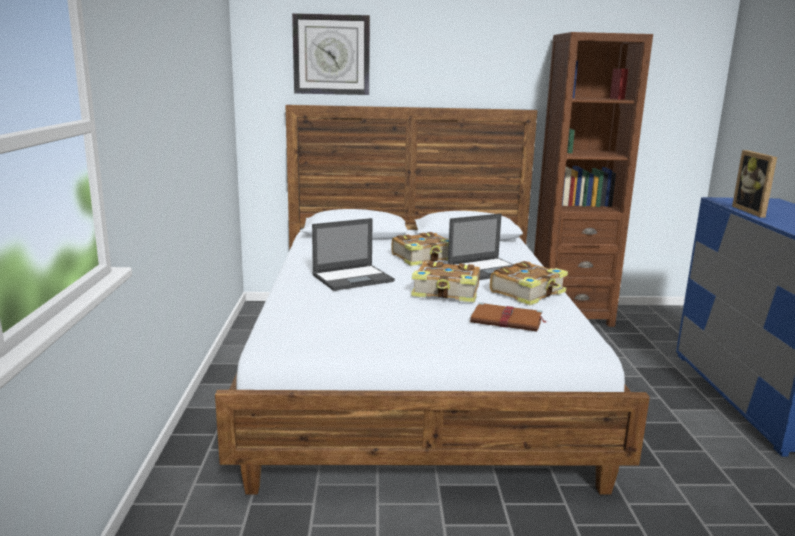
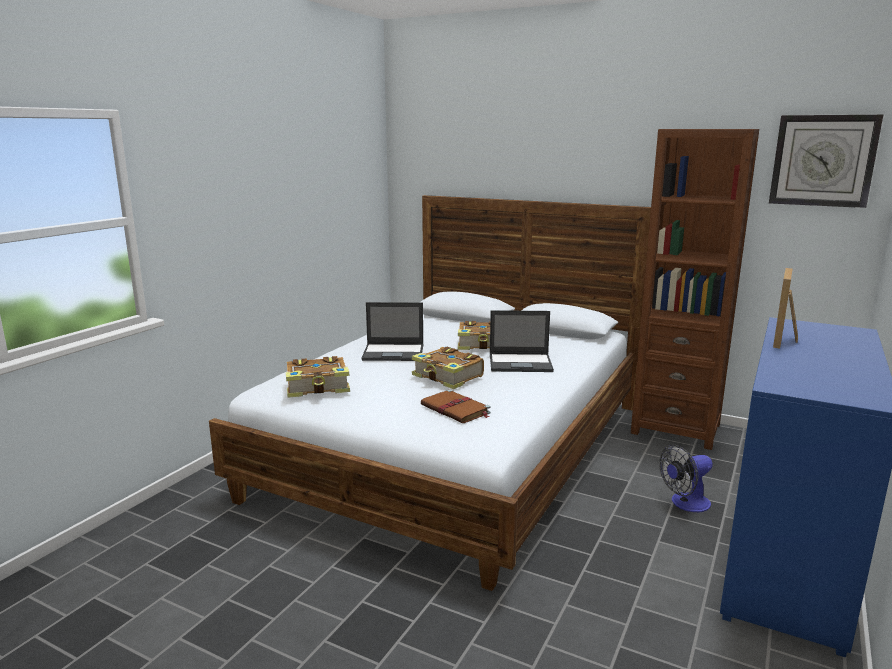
camera: 30 degrees right, 0 degrees up
(331, 55) = (462, 151): wall clock -> wall clock (823, 160)
(529, 293) = (520, 390): book -> book (318, 387)
(650, 374) = (685, 504): none -> fan

